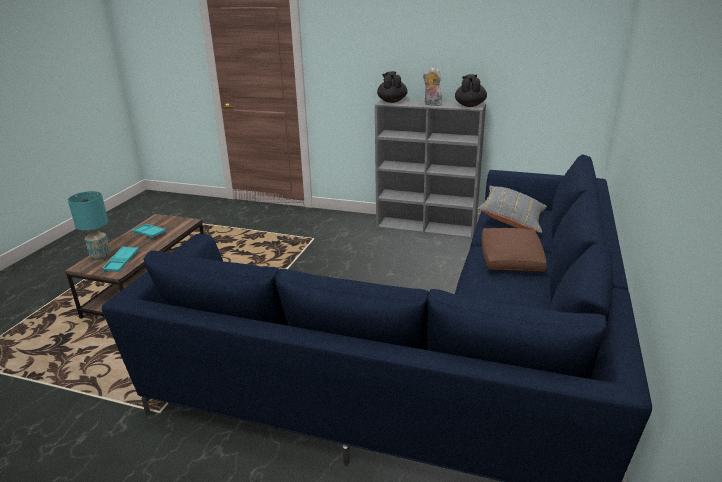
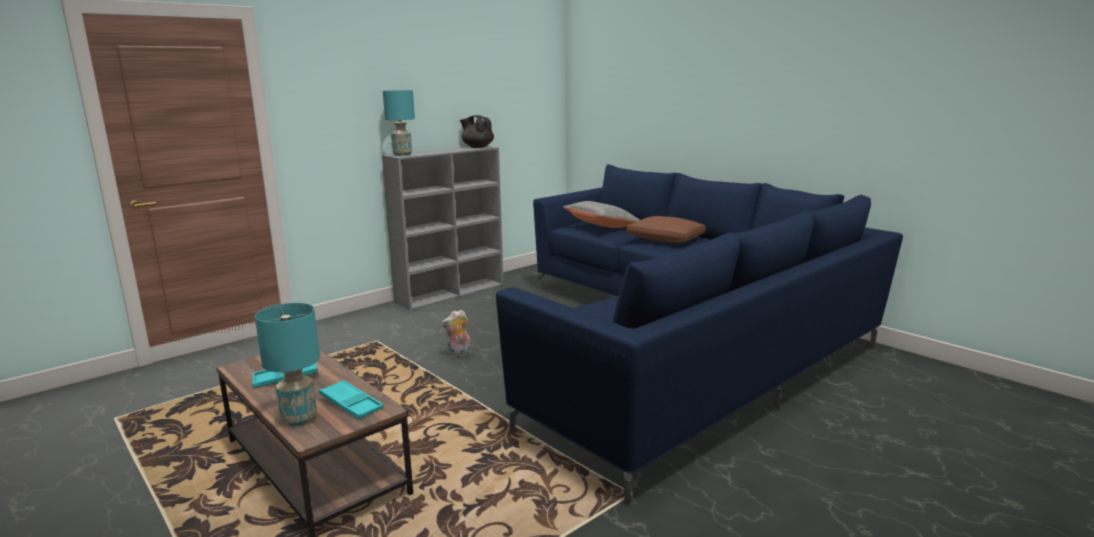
camera: 60 degrees left, 10 degrees down
(392, 101) = (402, 154): black teapot -> turquoise table lamp
(431, 104) = (447, 151): plush toy -> plush toy (458, 355)

